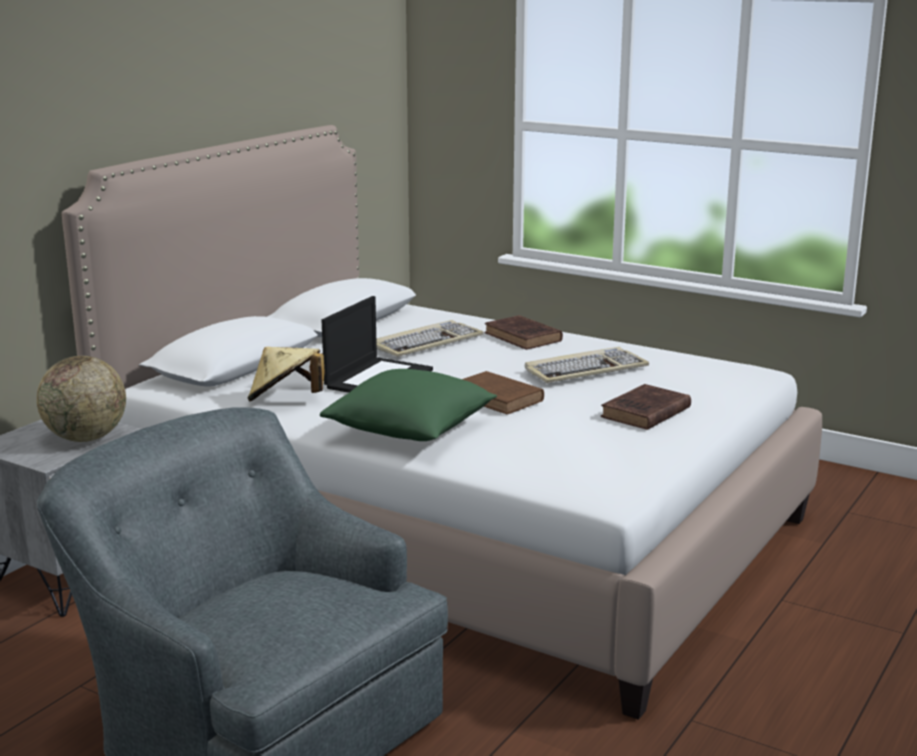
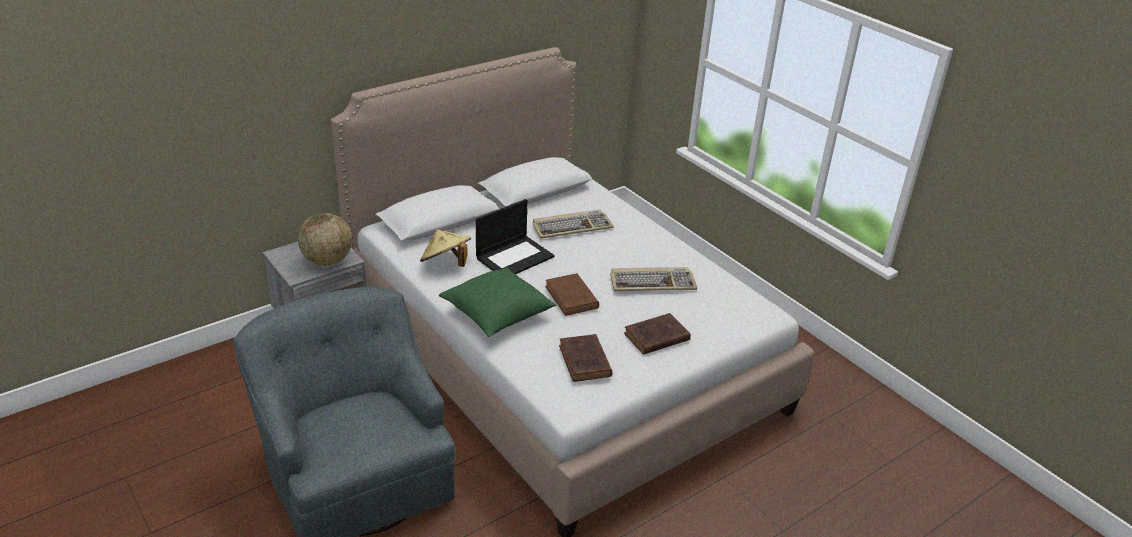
camera: 20 degrees right, 15 degrees up
(524, 338) = (639, 237): brown book -> brown book (585, 362)

